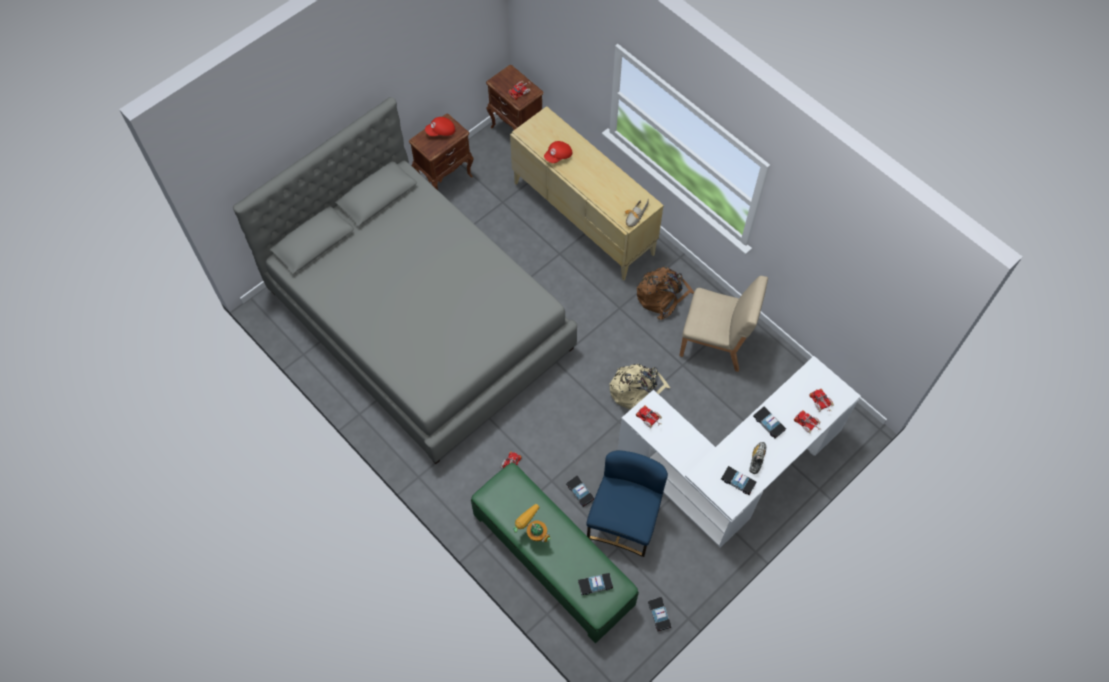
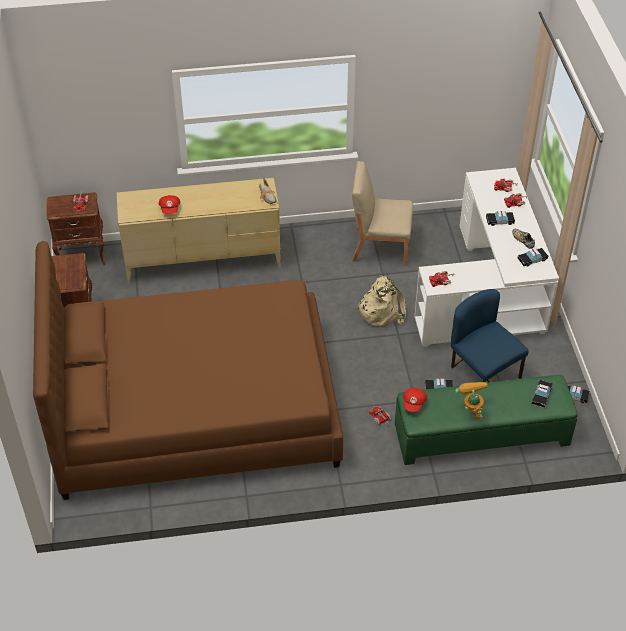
camera: 55 degrees left, 15 degrees down
(420, 319) = (194, 408): grey bed -> brown bed
(441, 132) = (65, 268): red cap -> red cap (414, 403)
(533, 533) = (470, 410): toy robot -> toy robot turned 90 degrees clockwise
(662, 296) = (314, 254): brown backpack -> none
(715, 342) = (380, 246): beige chair -> beige chair turned 135 degrees counterclockwise

